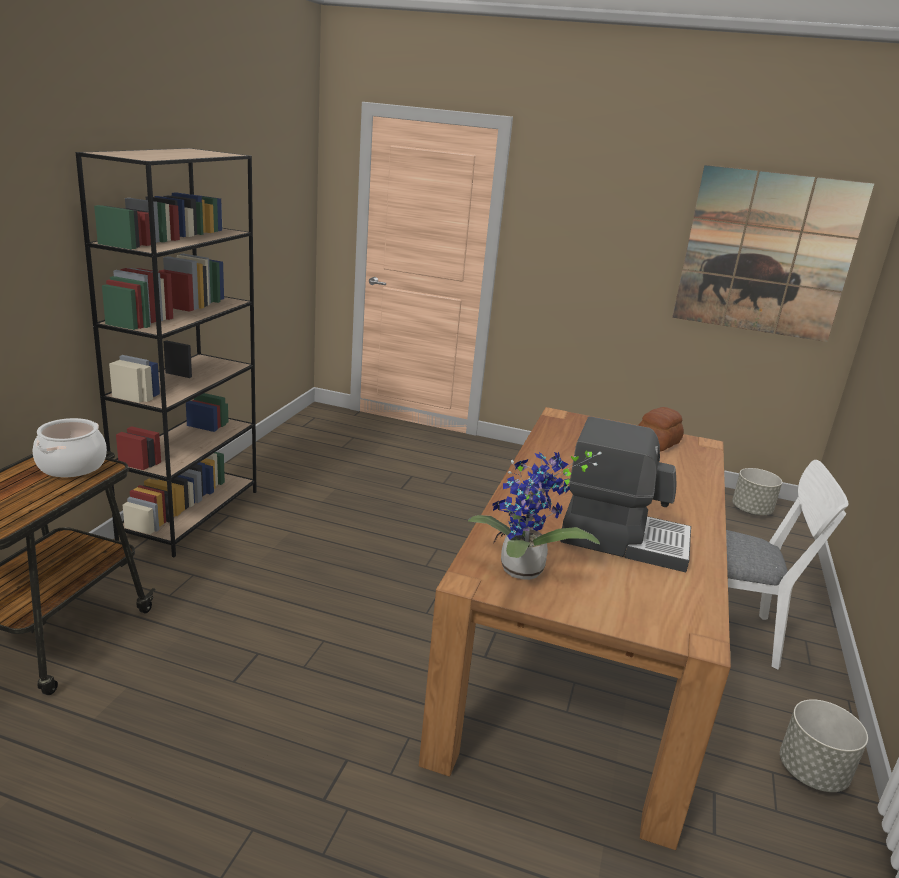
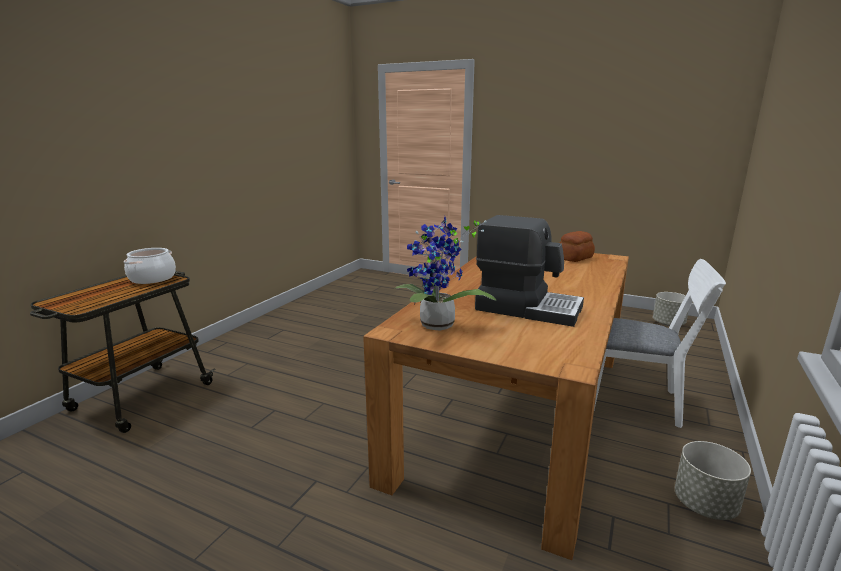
camera: 10 degrees right, 5 degrees down
(190, 514) = (258, 329): beige bookcase -> none
(766, 254) = (663, 130): picture -> none

